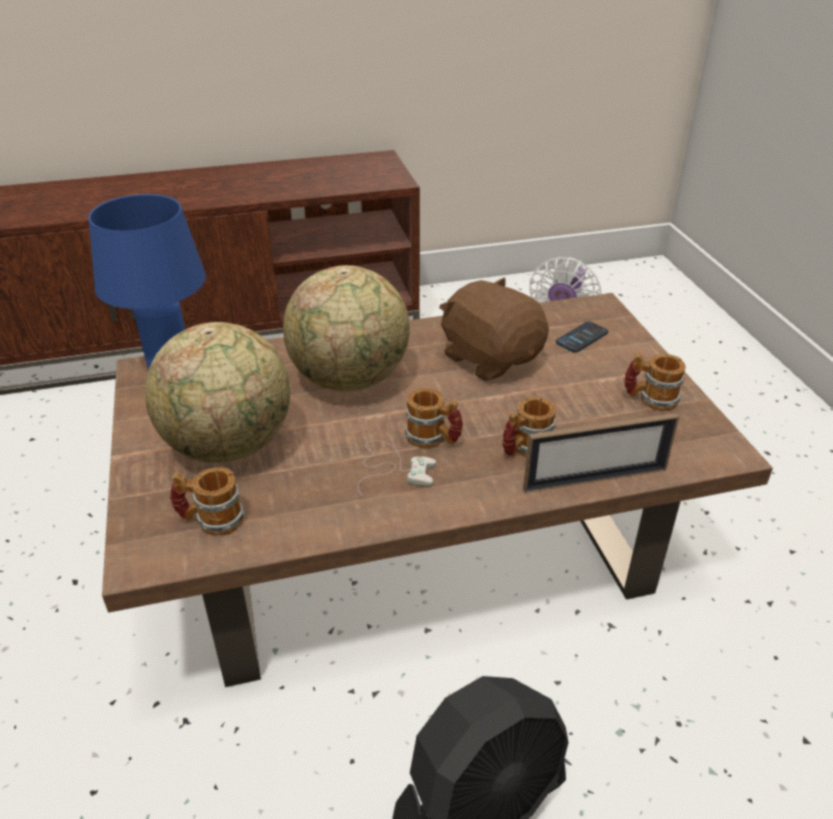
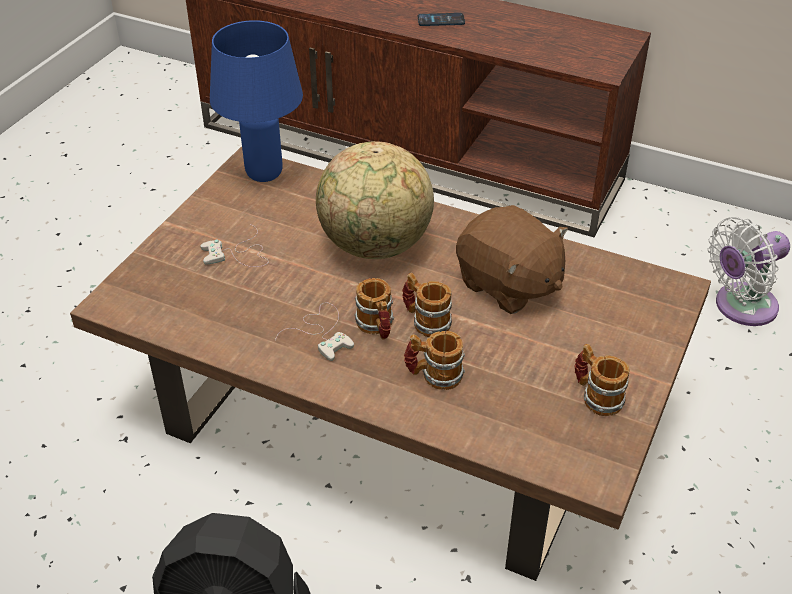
camera: 40 degrees right, 5 degrees up
(211, 520) = (172, 301): mug -> mug (425, 321)
(230, 446) = (238, 254): globe -> white game controller
(491, 358) = (508, 285): brown plush toy -> brown plush toy turned 135 degrees clockwise
(582, 338) = (614, 309): phone -> phone (441, 20)
(595, 479) = (455, 430): picture frame -> none

